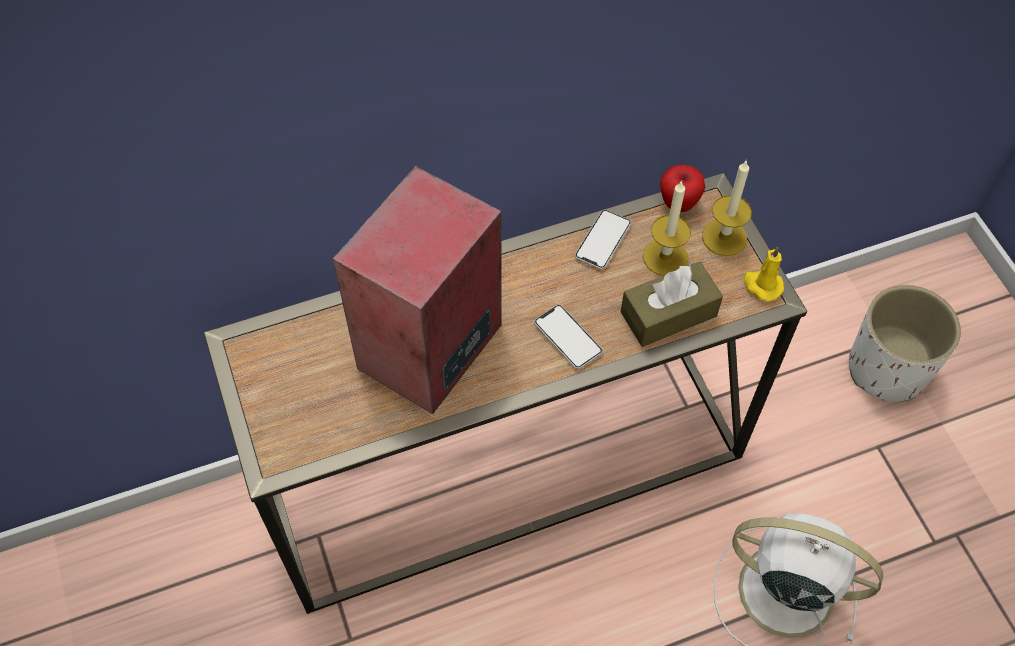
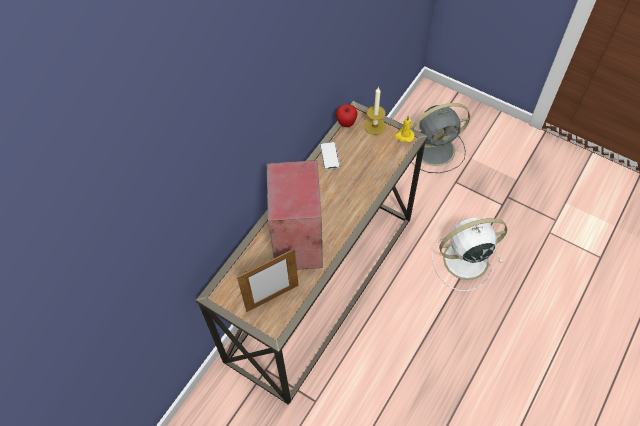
camera: 35 degrees left, 0 degrees up
(315, 408) = (272, 298): none -> picture frame
(568, 337) = (349, 203): phone -> none
(665, 257) = (359, 147): candle -> none
(668, 314) = (379, 169): brown tissue box -> none
(887, 369) = (436, 149): white planter -> grey fan

